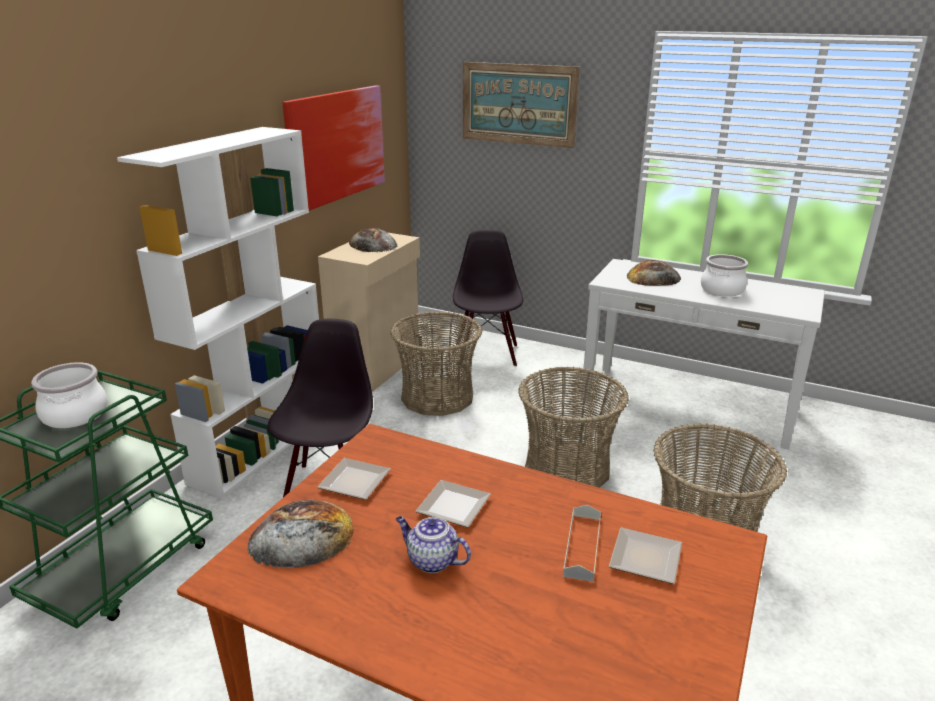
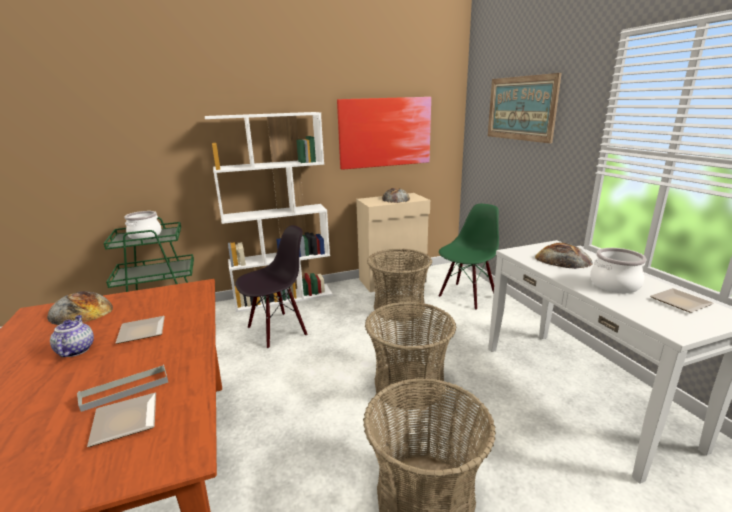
camera: 45 degrees right, 5 degrees down
(357, 481) = (147, 300): plate -> plate (682, 303)
(486, 355) = (466, 296): black chair -> green chair

